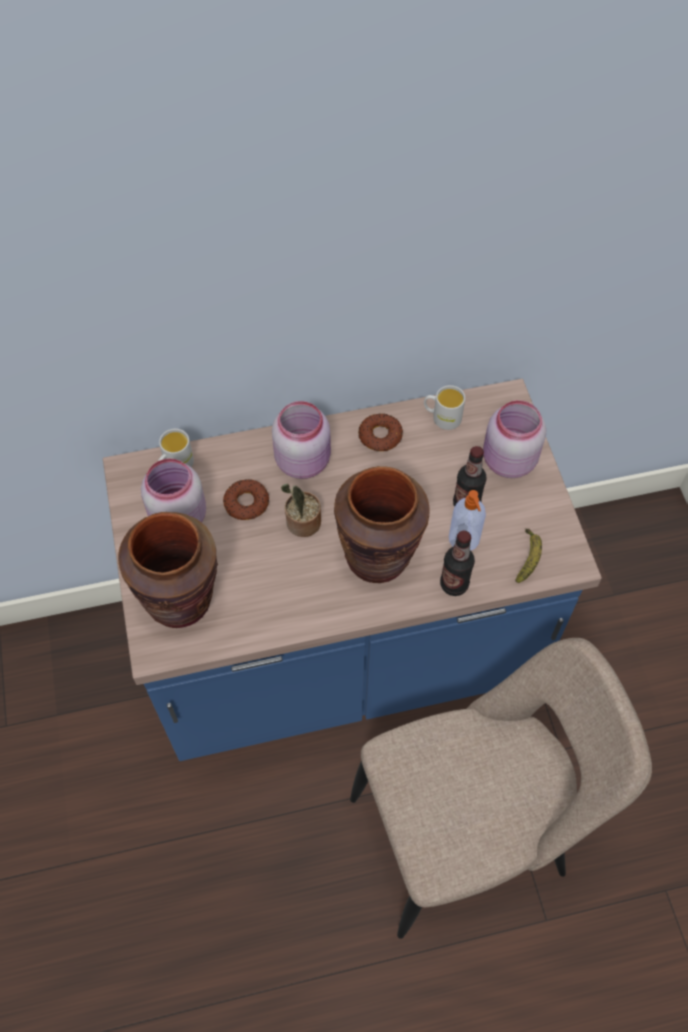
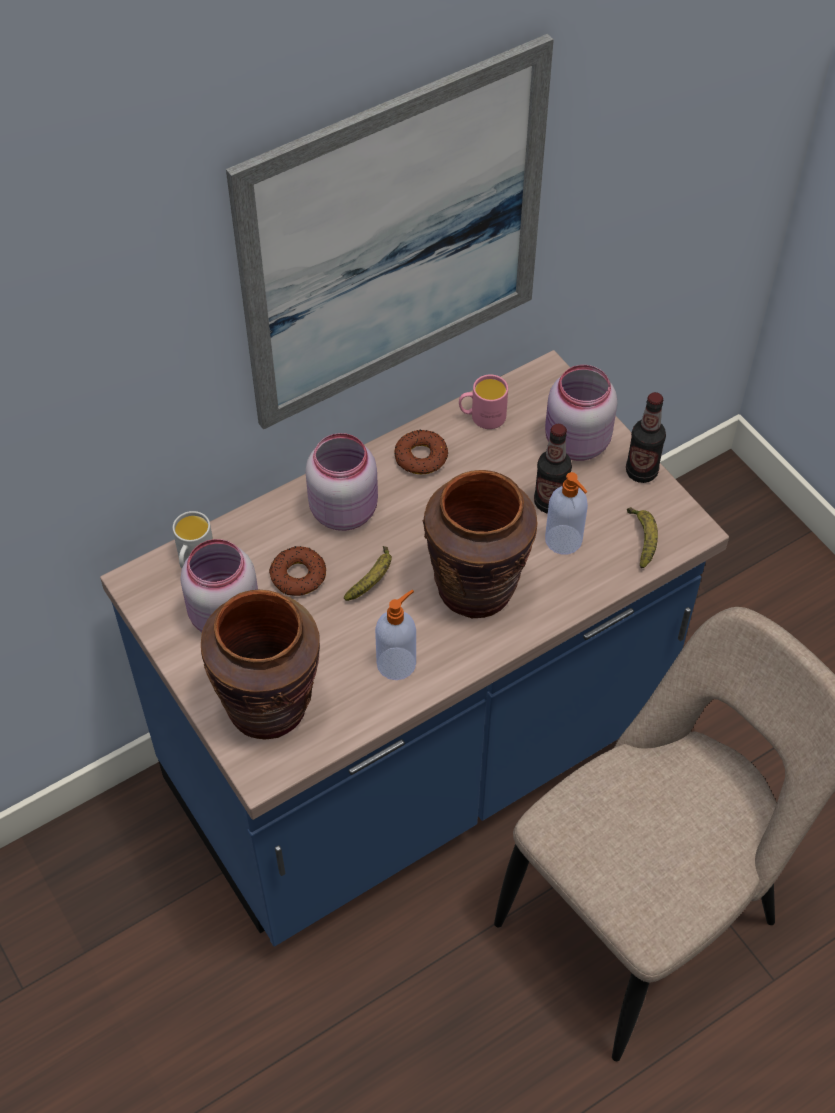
camera: 20 degrees left, 5 degrees down
(292, 597) = (397, 662): none -> soap dispenser
(301, 523) = (373, 579): potted plant -> banana
(383, 257) = (394, 239): none -> picture
(442, 417) = (482, 417): white mug -> pink mug
(454, 584) = (573, 592): bottle -> bottle (641, 472)

